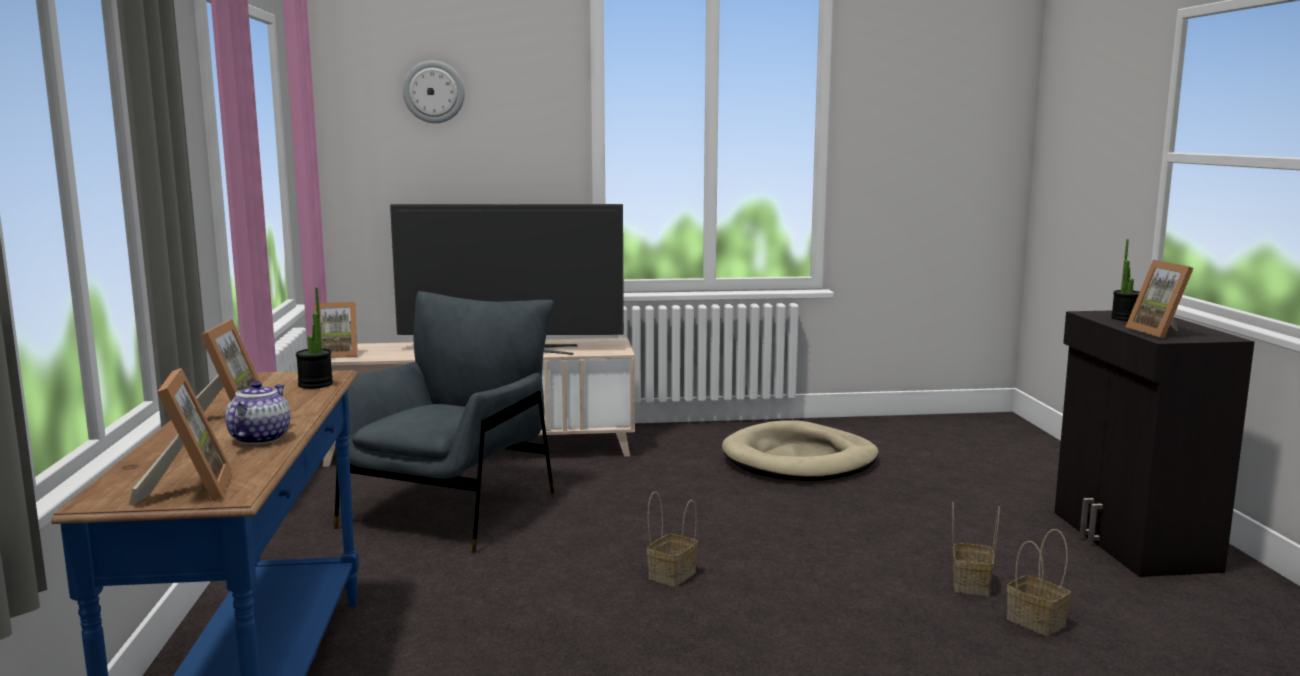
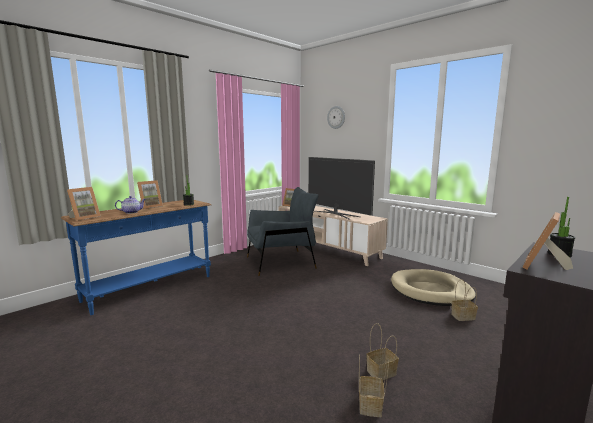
camera: 50 degrees right, 0 degrees up
(672, 574) = (288, 307): basket -> basket (463, 316)

